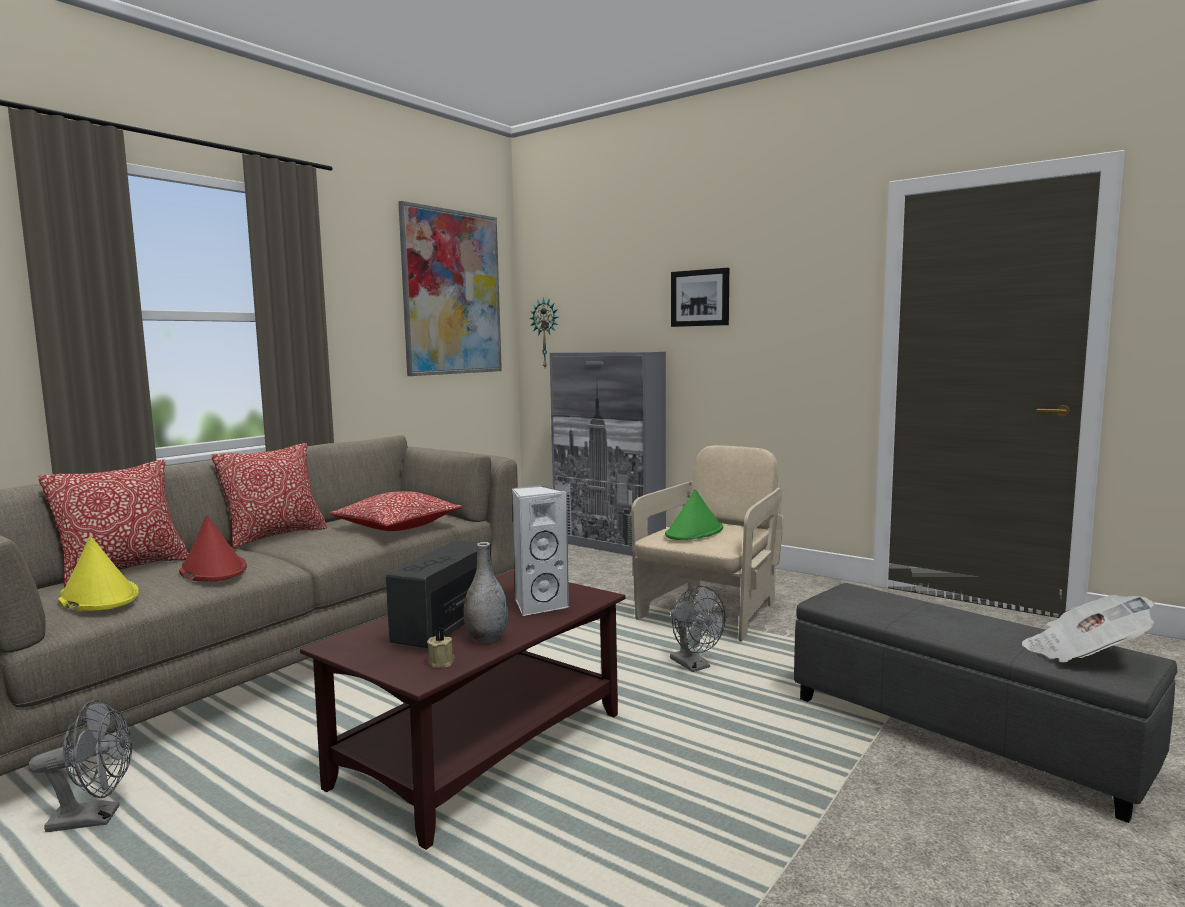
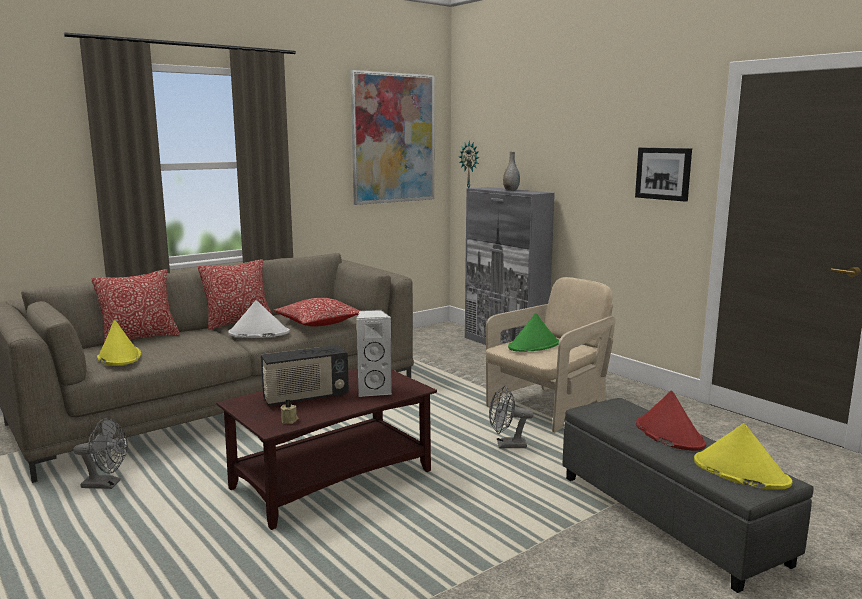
camera: 15 degrees right, 5 degrees up
(212, 570) = (188, 344): red hat -> red hat (669, 434)
(317, 546) = (258, 333): none -> white hat
(444, 626) = (305, 398): radio -> radio turned 150 degrees counterclockwise
(486, 638) = (325, 409): grey vase -> grey vase (511, 190)
(694, 666) = (506, 445): grey fan -> grey fan turned 105 degrees clockwise
(700, 298) = (582, 150): picture -> picture (663, 173)
(1083, 654) = (740, 472): newspaper -> yellow hat

